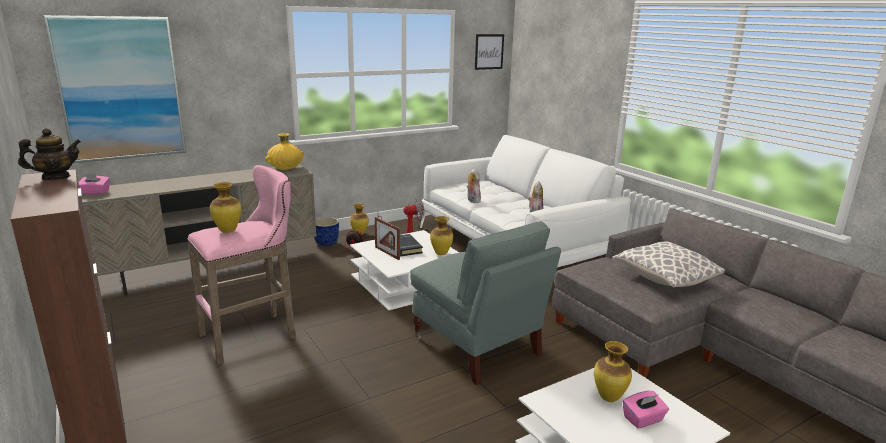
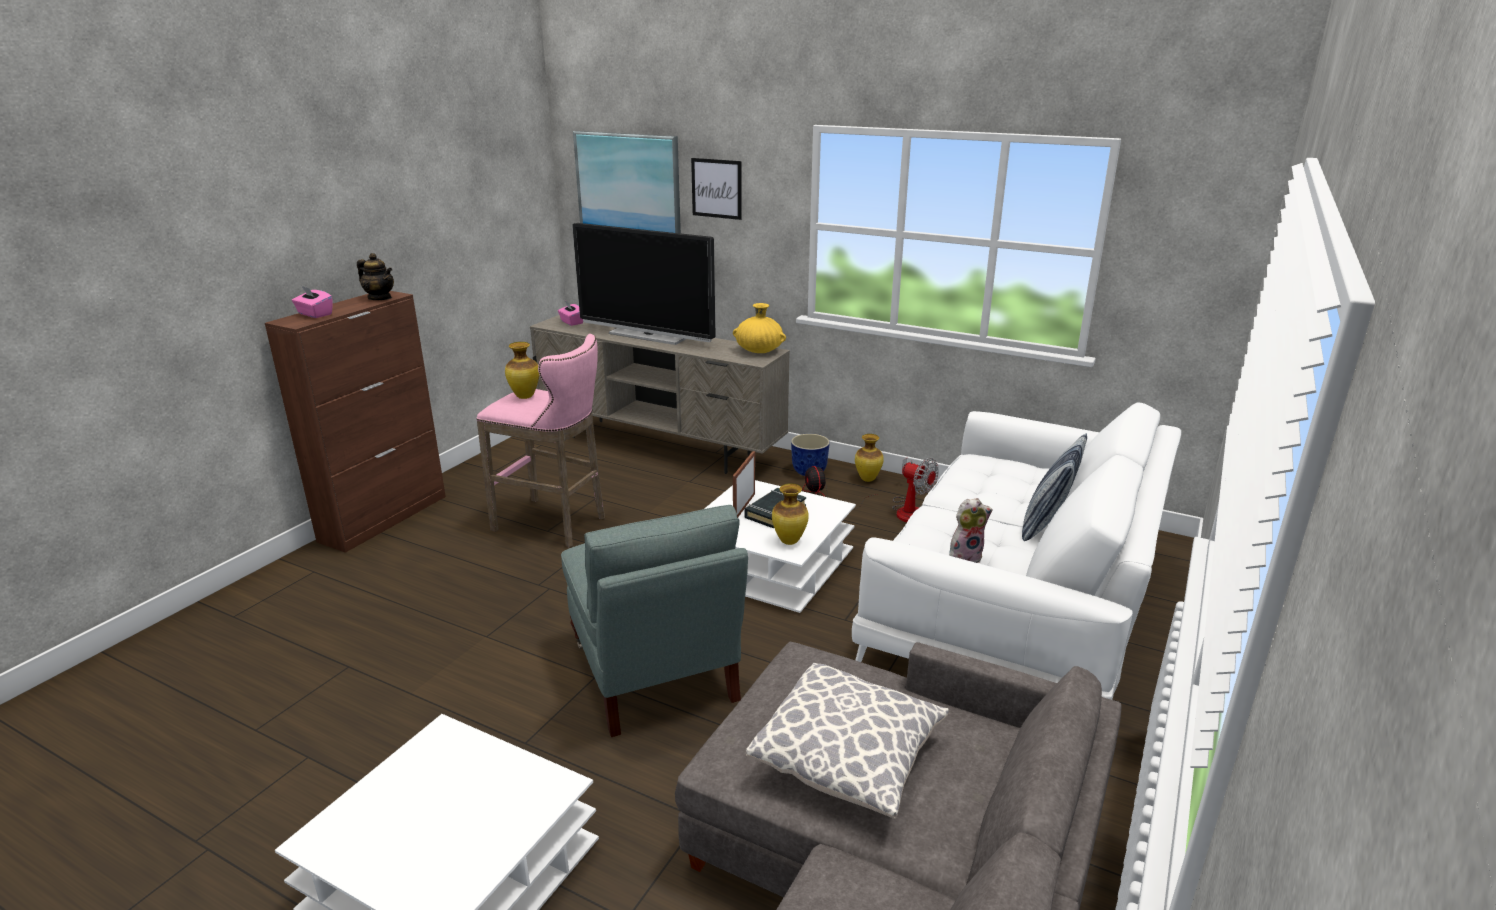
camera: 60 degrees right, 5 degrees up
(188, 182) = (648, 336): none -> television
(472, 200) = (950, 492): plush toy -> none
(477, 346) = (653, 672): grey armchair -> grey armchair turned 45 degrees counterclockwise
(489, 51) = (1201, 228): picture -> picture (716, 188)
(523, 196) = (1047, 524): none -> pillow
(608, 398) = (476, 792): vase -> none
(643, 419) = (436, 839): pink tissue box -> pink tissue box (315, 314)

